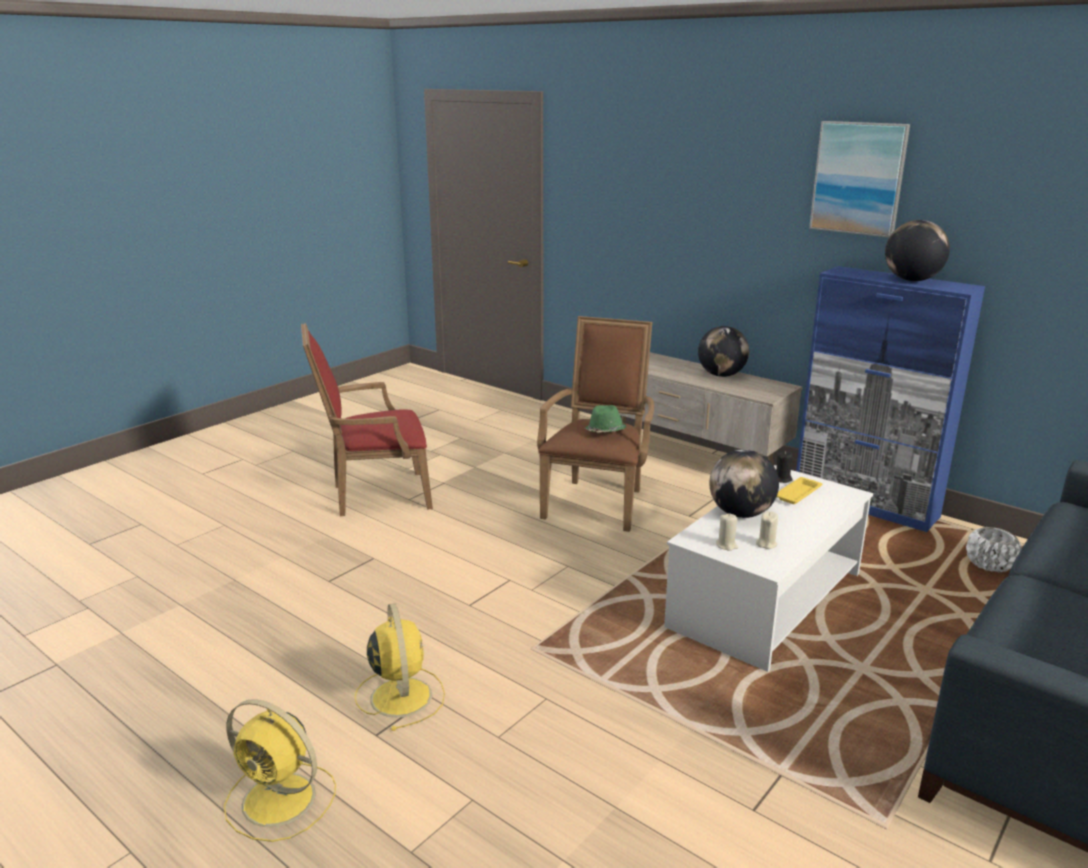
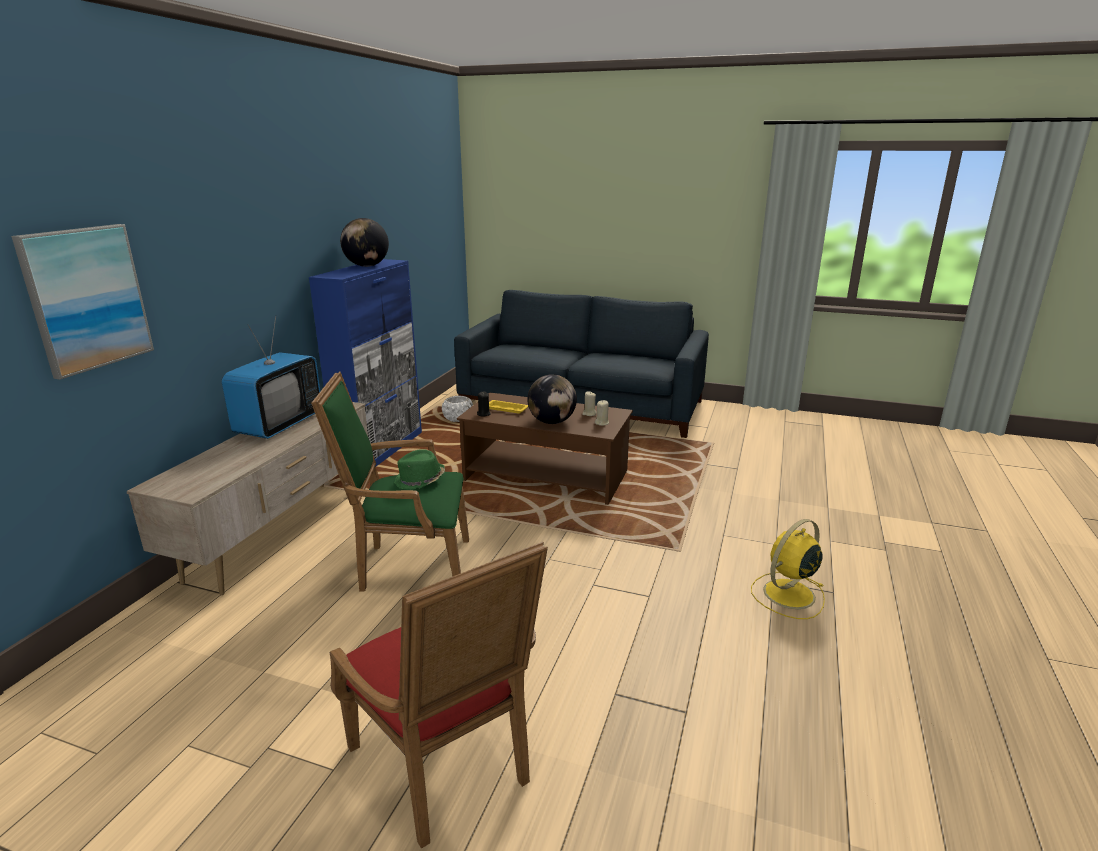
camera: 110 degrees left, 0 degrees up
(281, 800) = (927, 610): yellow fan -> none
(597, 501) = (408, 566): brown armchair -> green armchair
(721, 375) = (279, 425): globe -> television
(765, 601) = (547, 476): white coffee table -> brown coffee table
(858, 178) = (296, 195): picture -> picture (86, 298)

